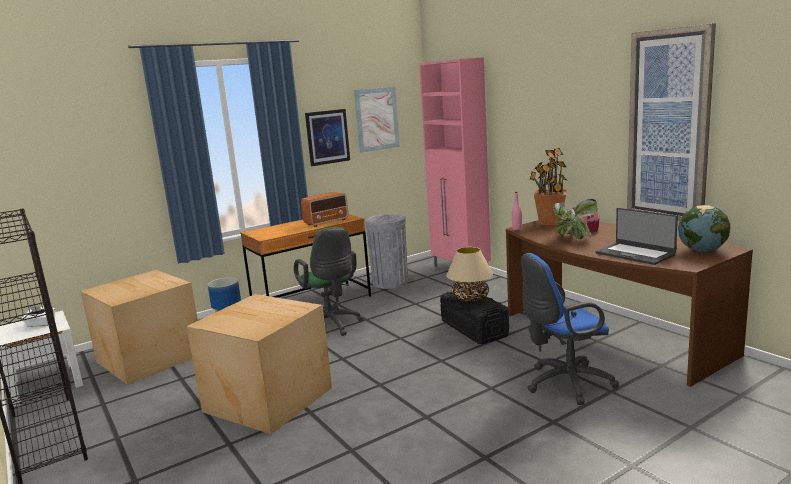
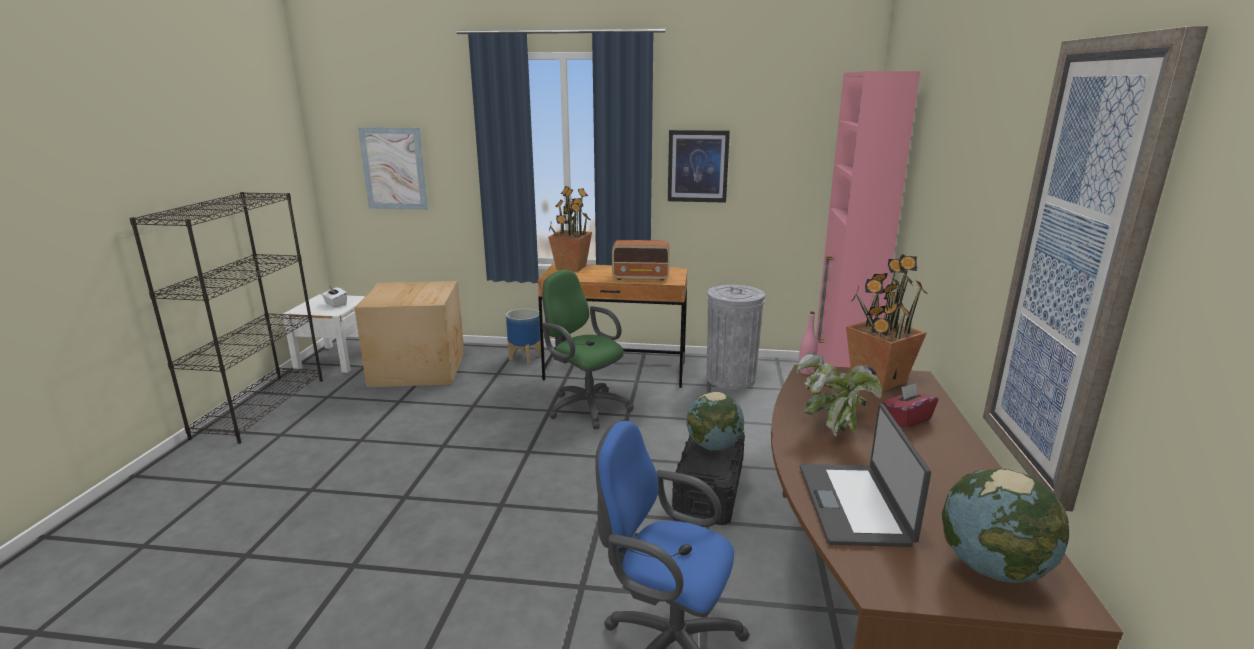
camera: 40 degrees right, 5 degrees up
(263, 230) = (571, 267): none -> potted plant
(268, 398) = (407, 460): cardboard box -> none
(331, 326) = (585, 406): green office chair -> green office chair turned 120 degrees clockwise
(377, 119) = (781, 151): picture -> picture (394, 168)
(470, 298) = (713, 446): beige table lamp -> globe

